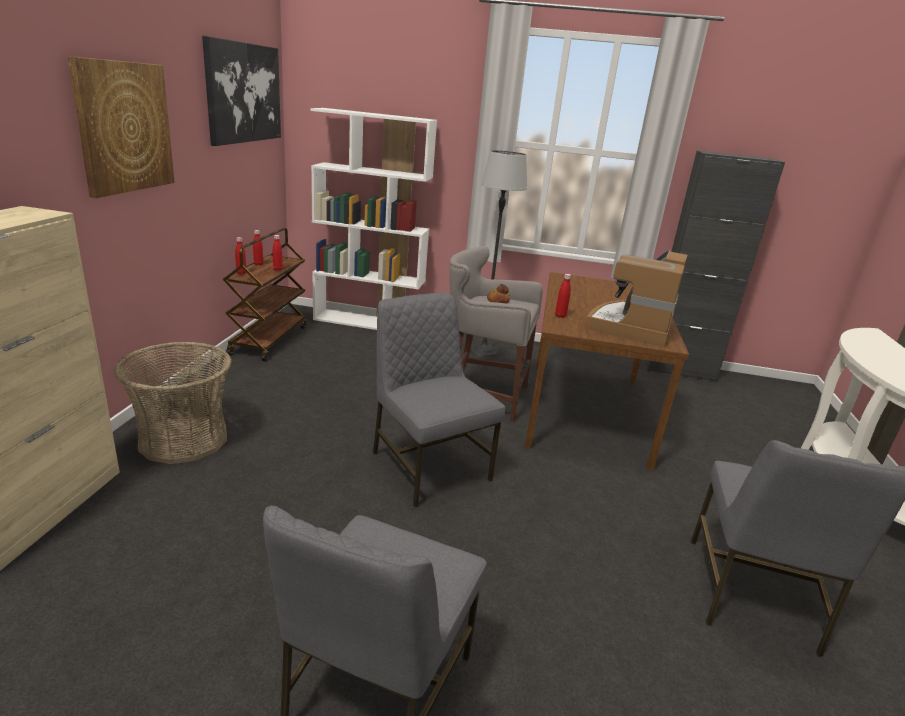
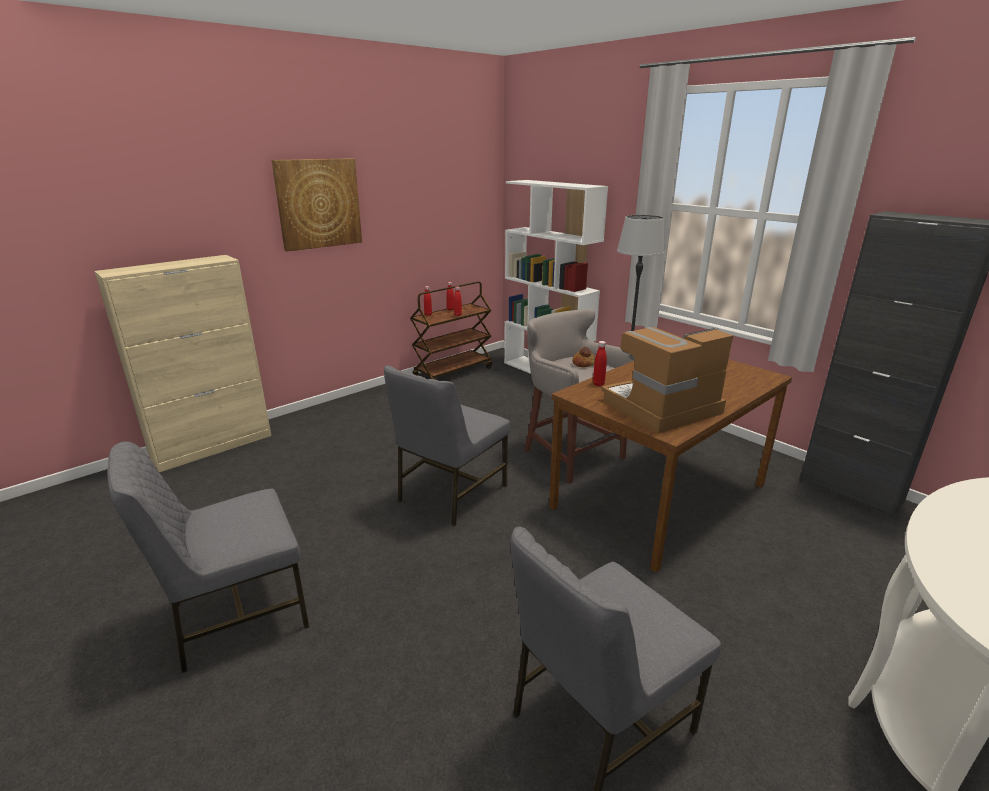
camera: 40 degrees right, 0 degrees up
(184, 439) = (323, 426): basket -> none
(244, 93) = (450, 172): picture -> none
(428, 465) = (450, 493): grey chair -> grey chair turned 150 degrees counterclockwise

